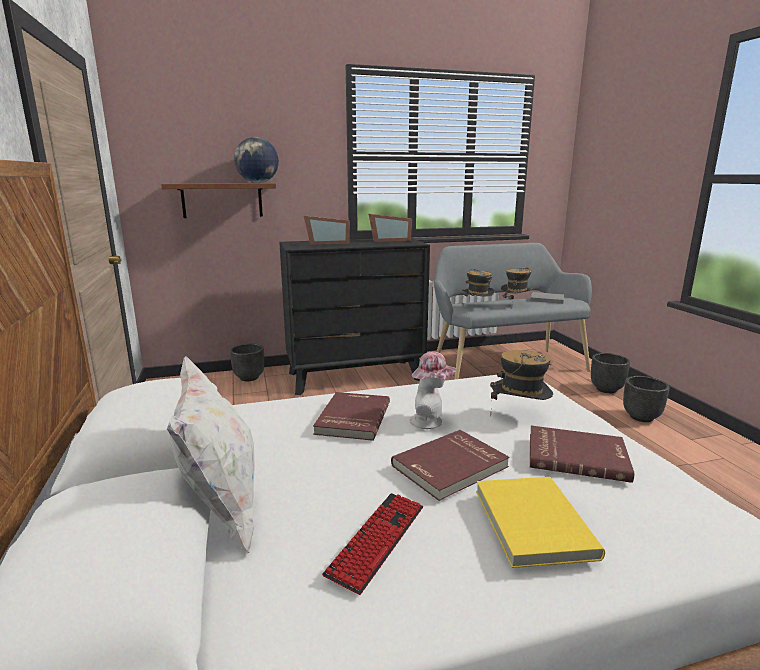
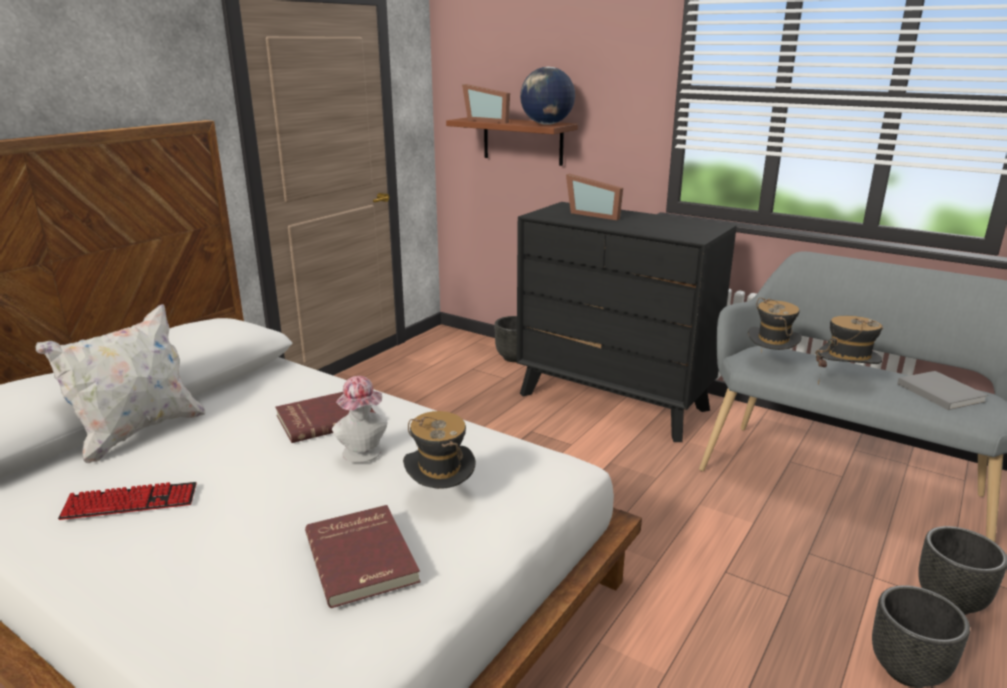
camera: 50 degrees right, 5 degrees up
(389, 240) = (683, 225): picture frame -> picture frame (489, 121)
(451, 467) = (271, 494): red book -> none
(530, 523) = (195, 562): yellow book -> none

